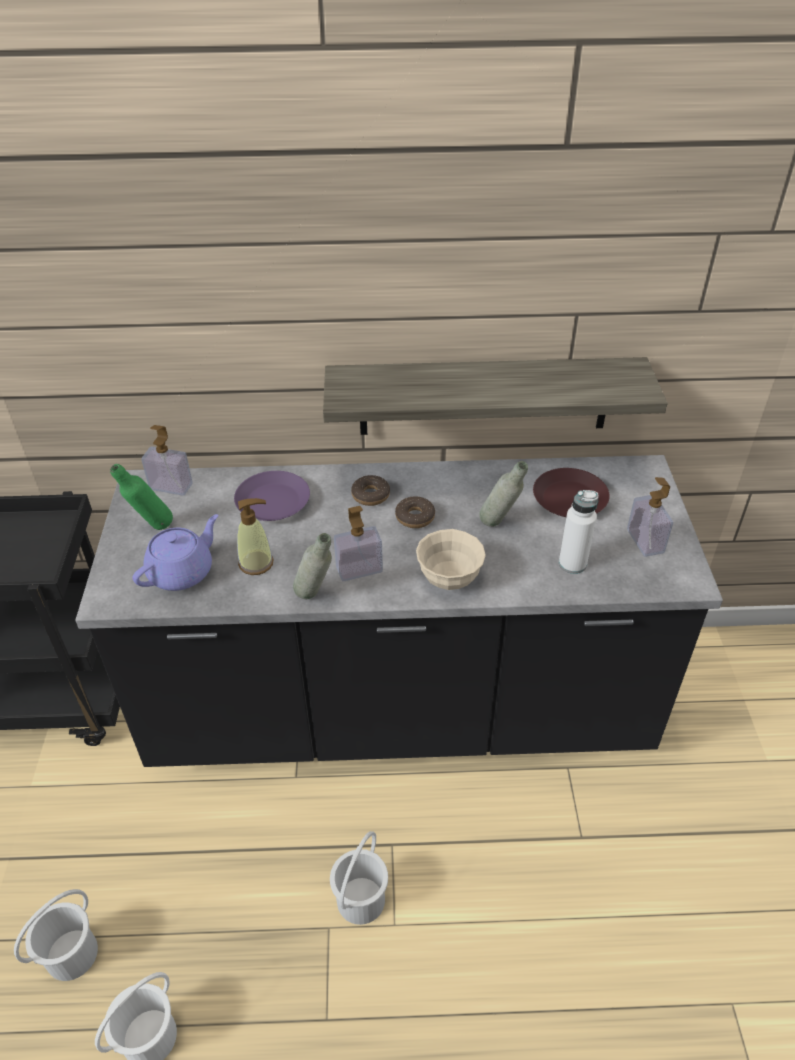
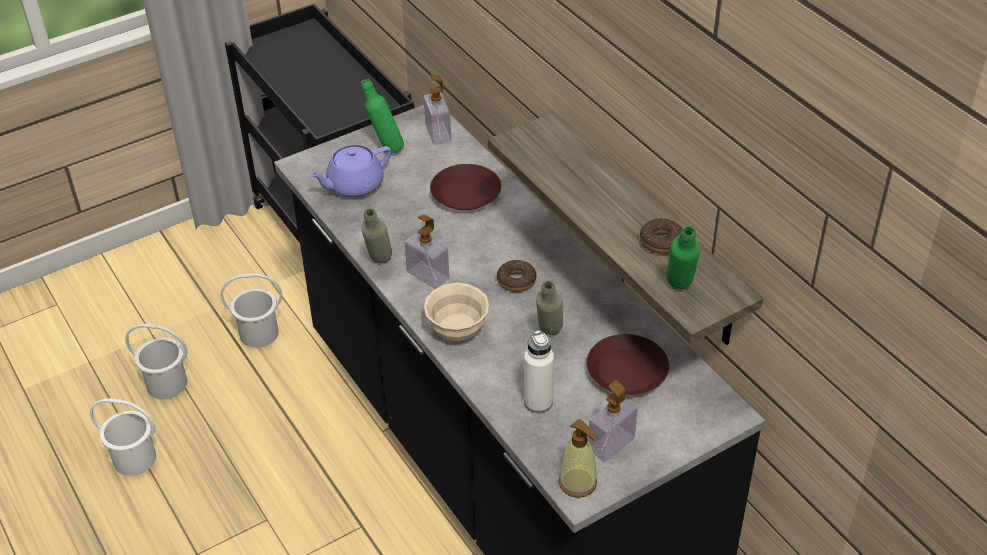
camera: 60 degrees right, 0 degrees up
(182, 572) = (354, 186): purple teapot -> purple teapot turned 135 degrees clockwise
(256, 563) = (391, 217): soap dispenser -> soap dispenser (578, 483)
(273, 503) = (465, 194): purple plate -> brown plate
(360, 900) = (300, 528): white bucket -> white bucket (258, 333)
(370, 495) = (521, 243): donut -> donut (661, 241)
(614, 389) = (679, 292): none -> green bottle

